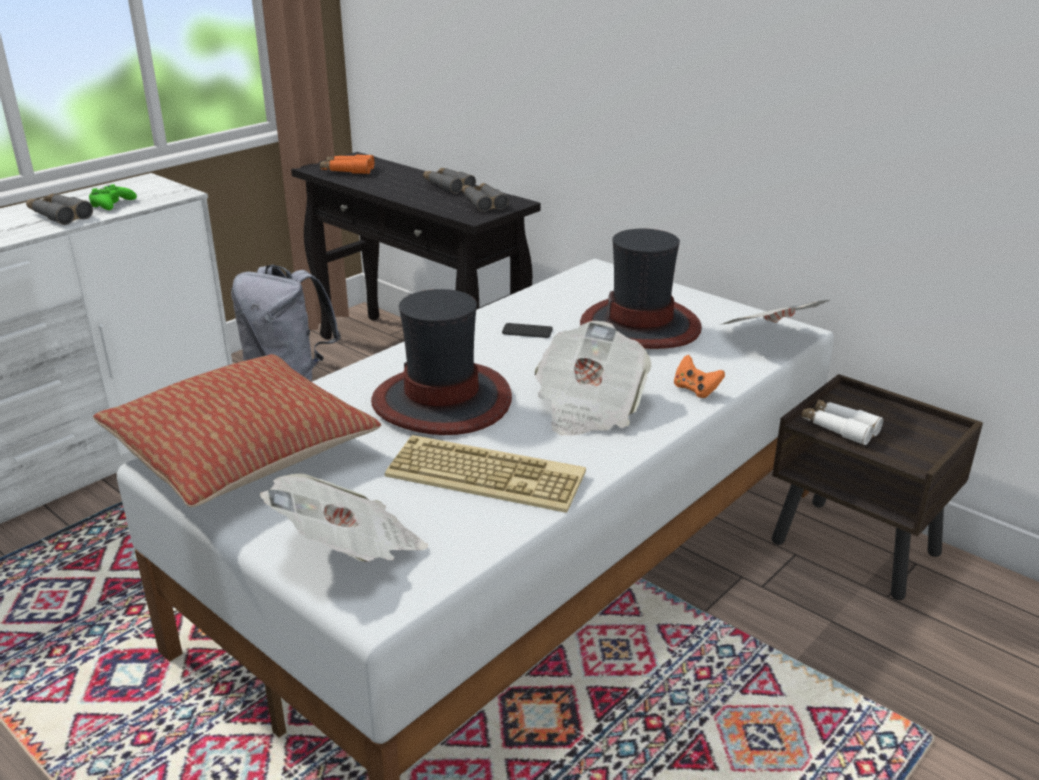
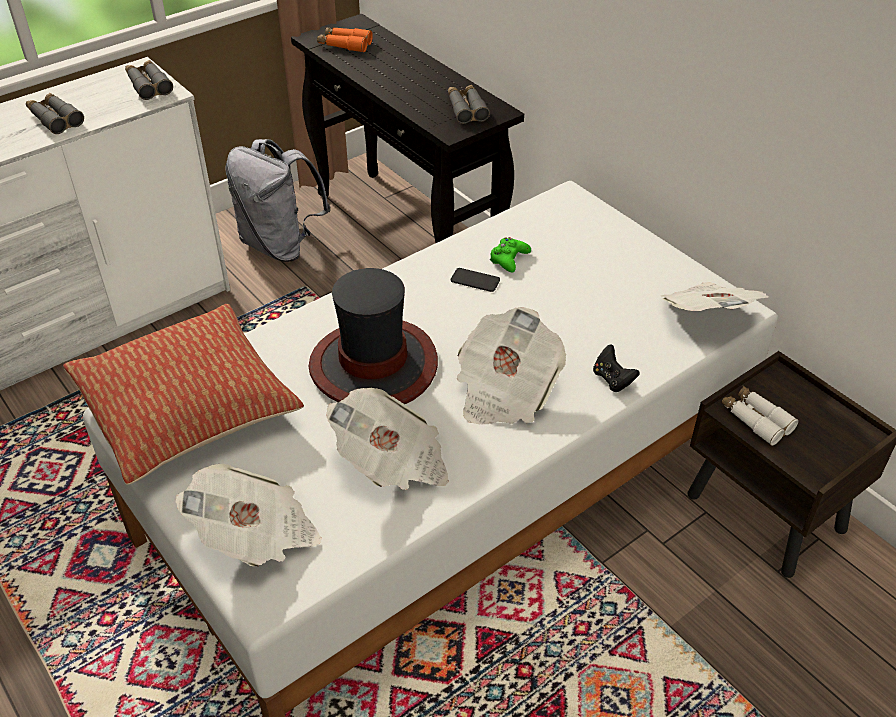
camera: 10 degrees right, 15 degrees up
(112, 204) = (104, 105): green game controller -> green game controller (508, 259)
(448, 186) = (439, 78): grey binoculars -> grey binoculars (149, 85)
(488, 474) = (392, 462): keyboard -> newspaper
(641, 326) = (586, 285): hat -> none
(695, 390) = (612, 379): orange game controller -> black game controller

